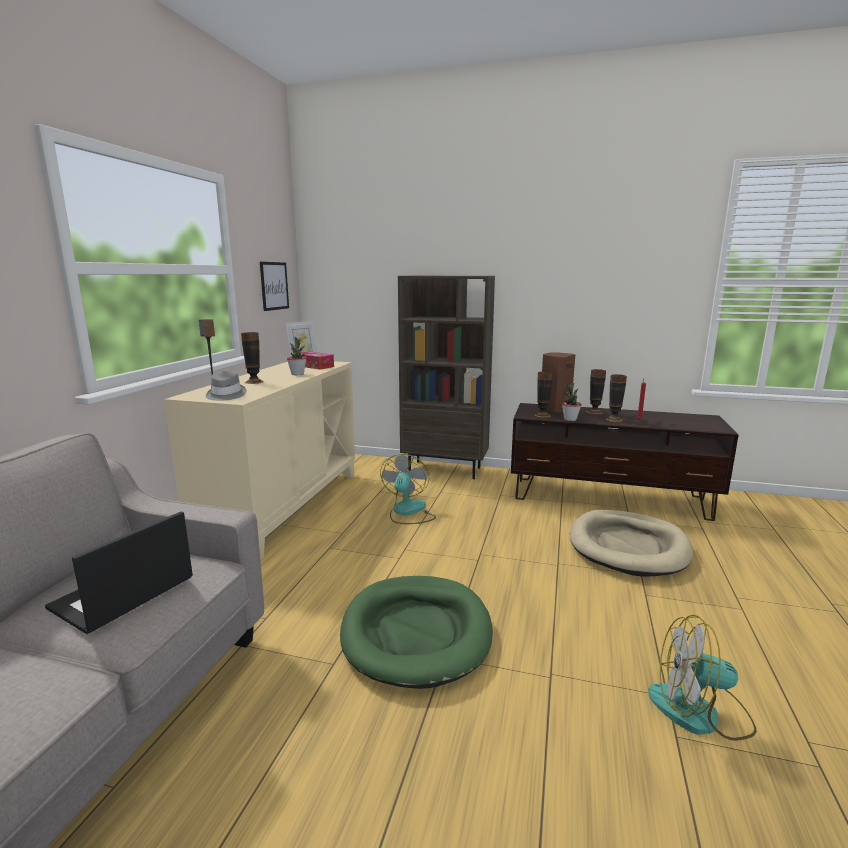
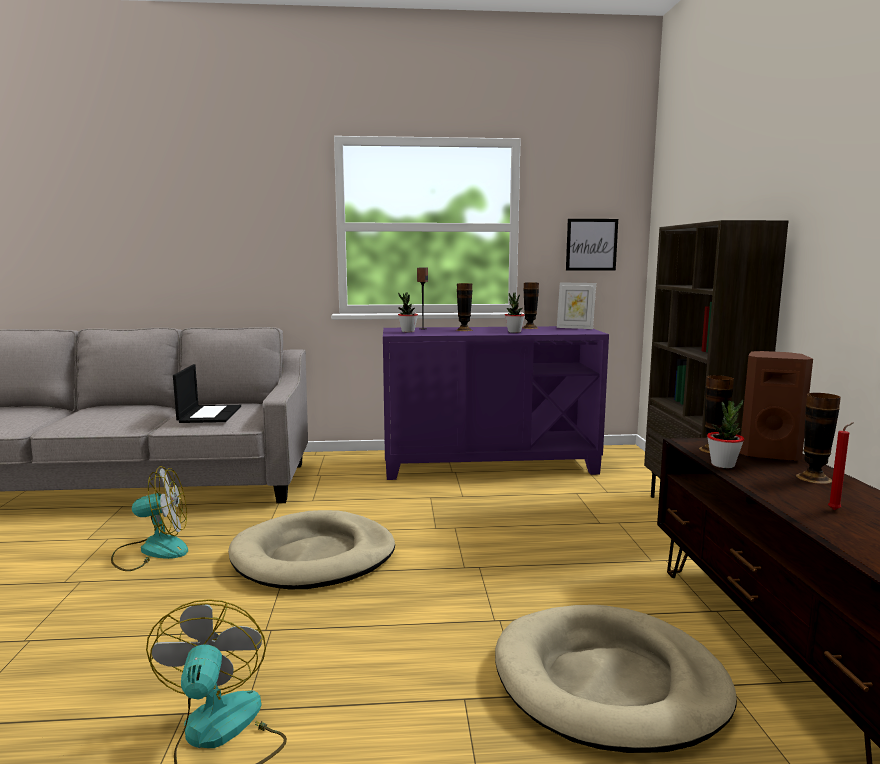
camera: 70 degrees right, 5 degrees down
(122, 594) = (209, 414): laptop -> laptop turned 75 degrees clockwise
(225, 395) = (408, 331): grey hat -> potted plant
(283, 506) = (489, 465): beige cabinet -> purple cabinet
(314, 366) = (561, 331): tissue box -> none
(408, 512) = (540, 515): fan -> fan (152, 550)
(416, 633) = (314, 556): green dog bed -> beige dog bed
(614, 419) = (790, 491): vase -> vase (530, 327)

